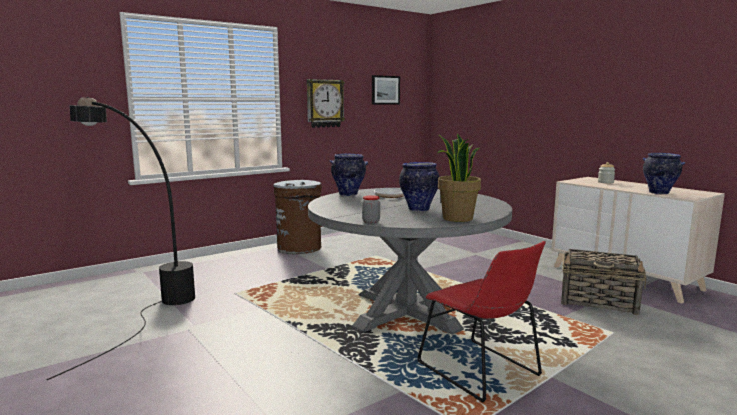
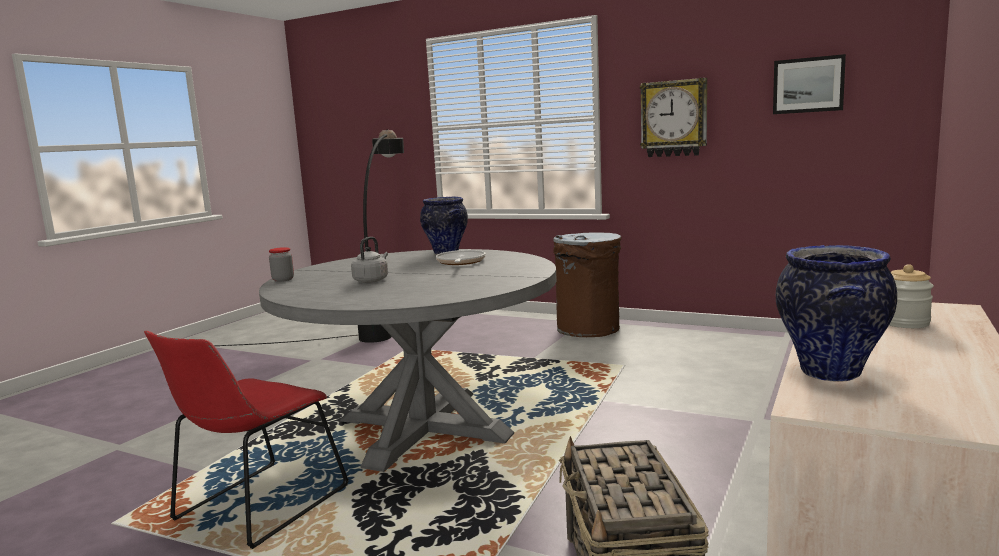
camera: 65 degrees right, 0 degrees up
(418, 209) = (372, 280): vase -> grey kettle
(457, 218) = (323, 297): potted plant -> none

